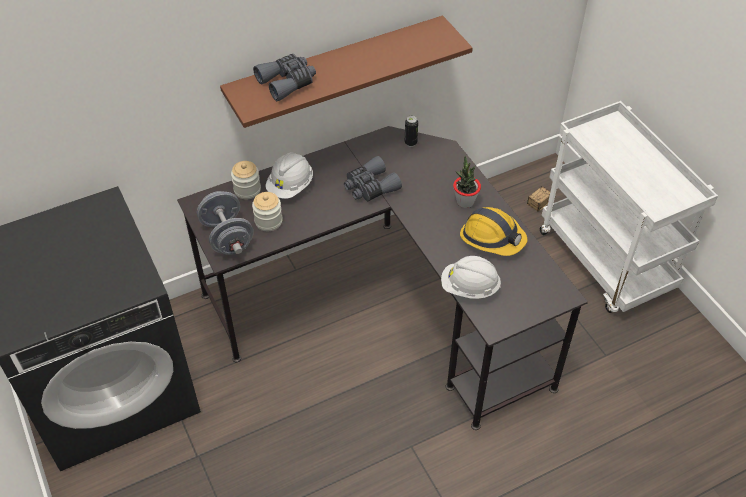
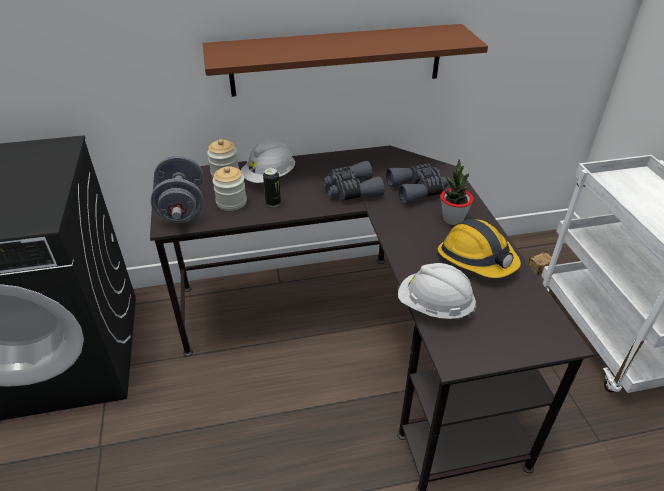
camera: 15 degrees right, 10 degrees down
(287, 82) = (272, 47): grey binoculars -> grey binoculars (417, 190)
(410, 143) = (408, 161): can -> can (273, 203)

